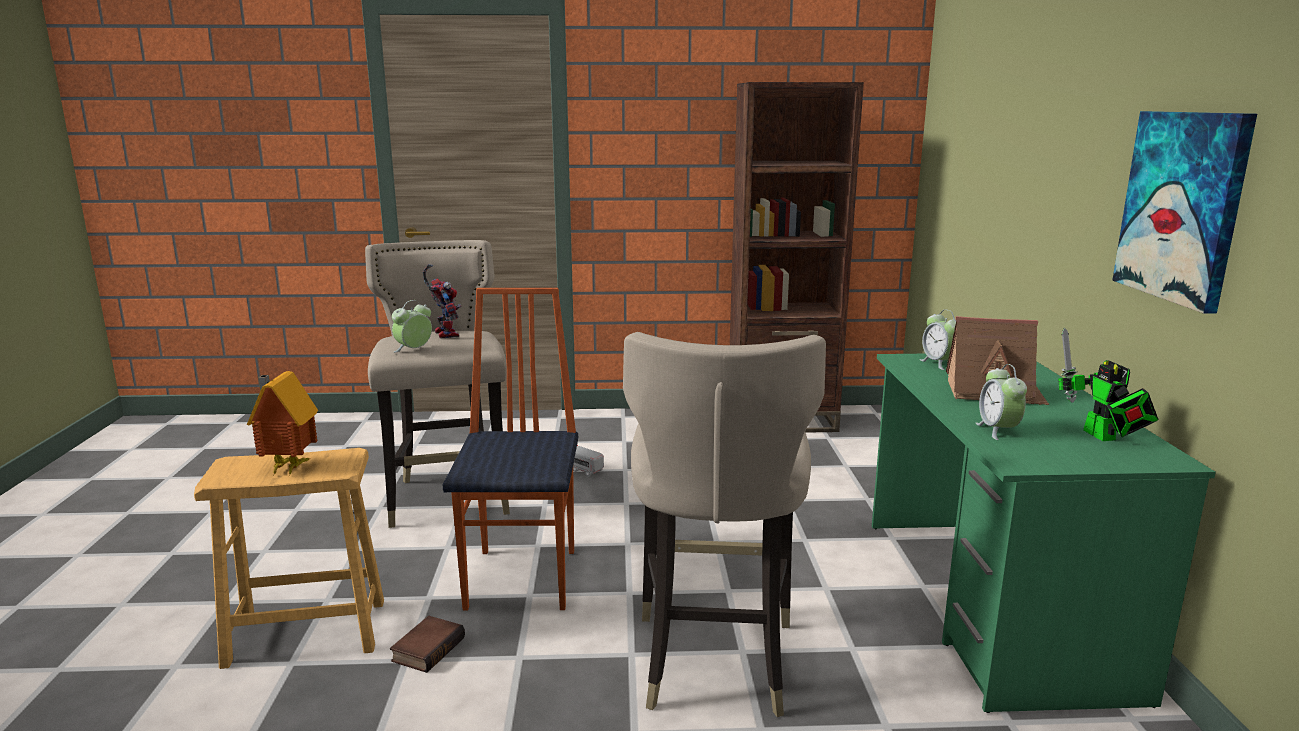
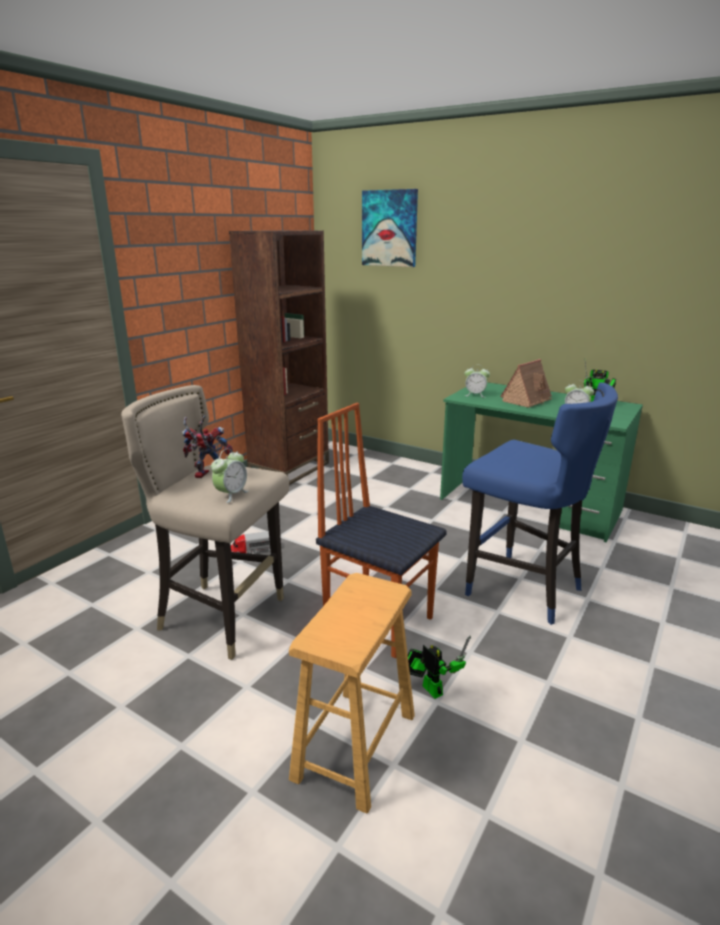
camera: 55 degrees left, 5 degrees up
(287, 468) = (358, 613): toy house -> none
(414, 350) = (231, 494): alarm clock -> alarm clock turned 135 degrees counterclockwise
(427, 648) = (430, 688): book -> toy robot
(713, 660) = (522, 589): beige stool -> blue stool
(1182, 206) = (595, 294): picture -> picture (389, 228)

